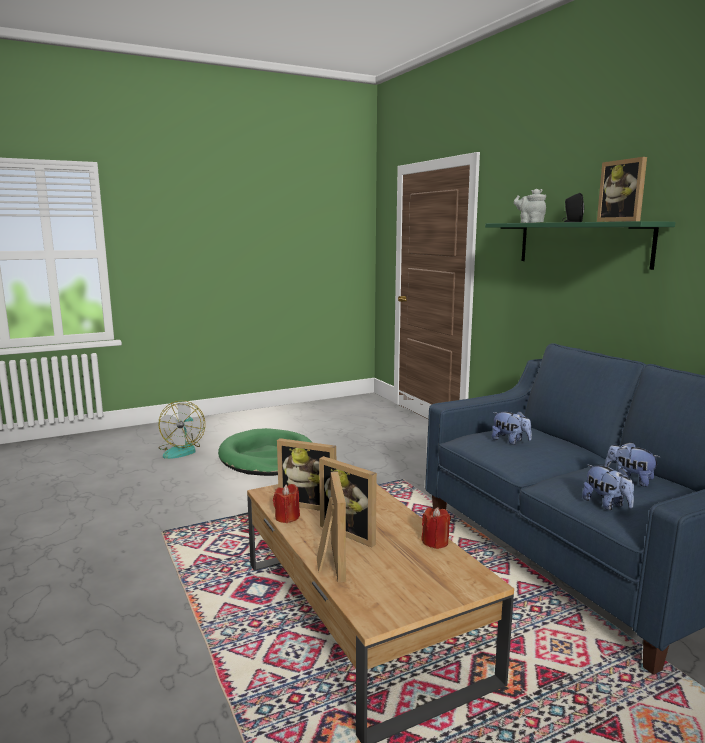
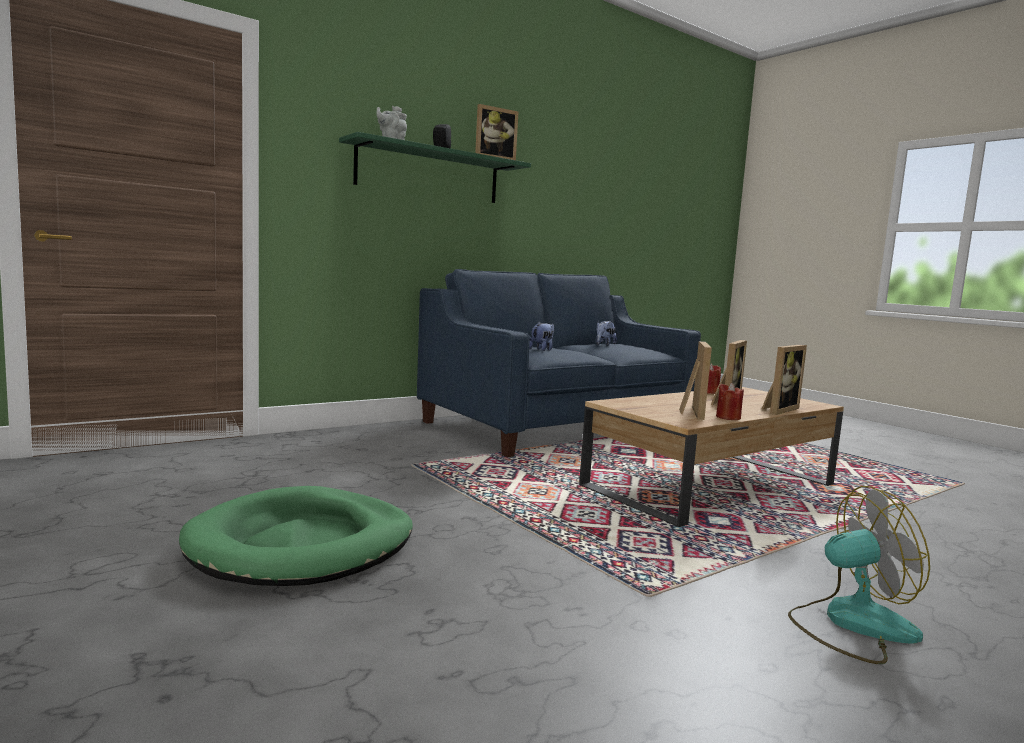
camera: 100 degrees left, 5 degrees down
(182, 450) = (199, 657): fan -> fan (851, 624)
(329, 562) = (778, 409): picture frame -> picture frame turned 150 degrees clockwise
(606, 505) = (647, 351): plush toy -> none

